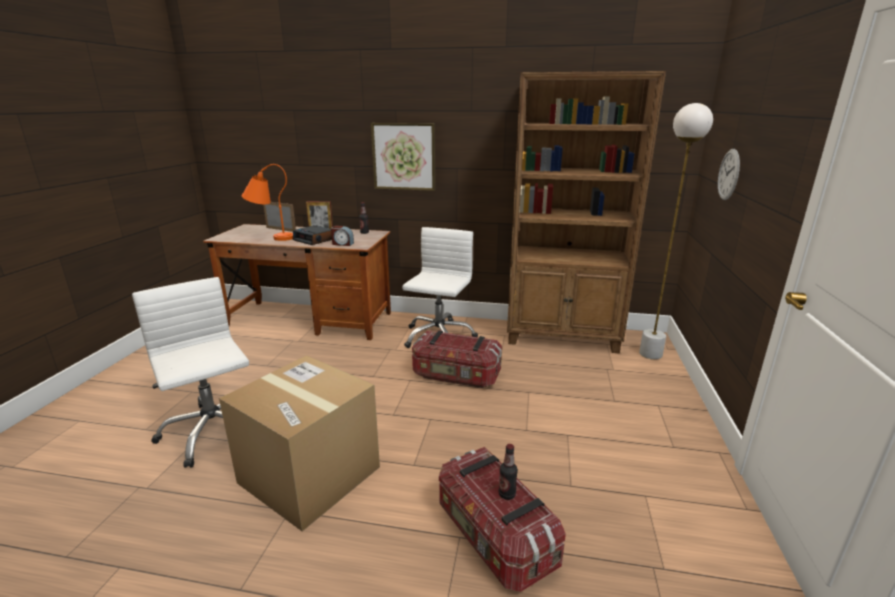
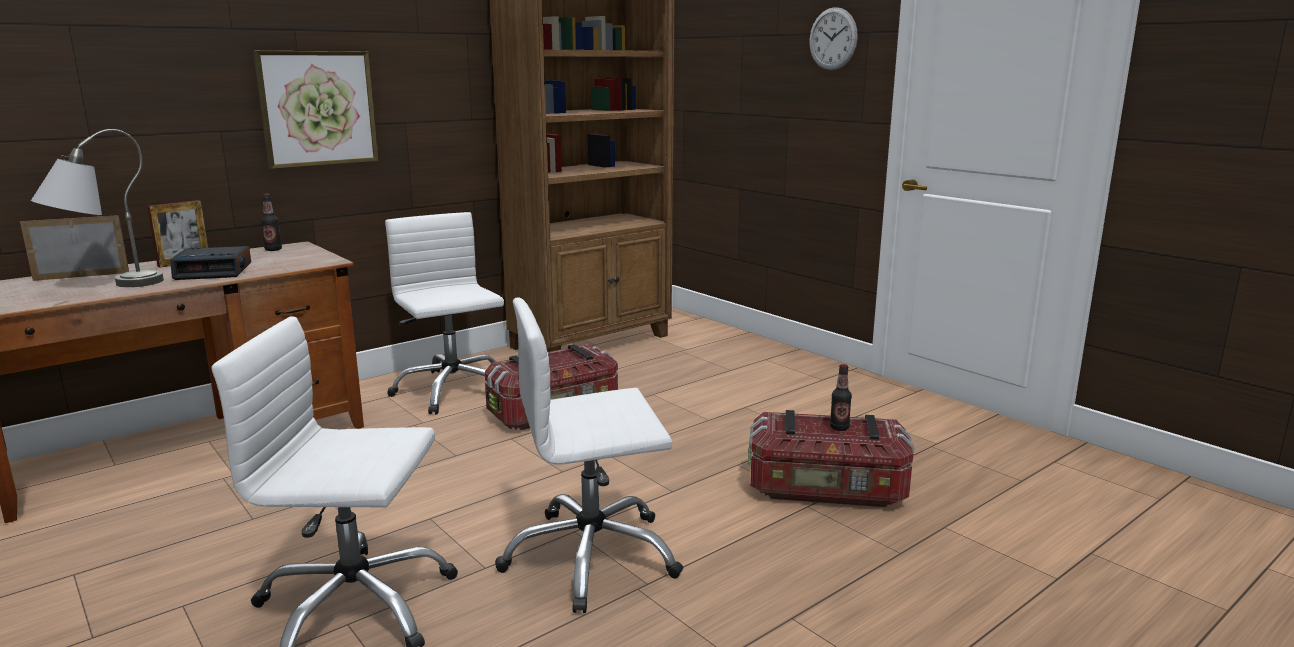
camera: 50 degrees left, 5 degrees down
(271, 237) = (106, 287): orange table lamp -> grey table lamp
(309, 475) = (591, 557): cardboard box -> white office chair
(342, 244) = (287, 265): alarm clock -> none
(650, 354) = (692, 327): white floor lamp -> none
(728, 174) = (747, 99): wall clock -> wall clock (833, 39)

